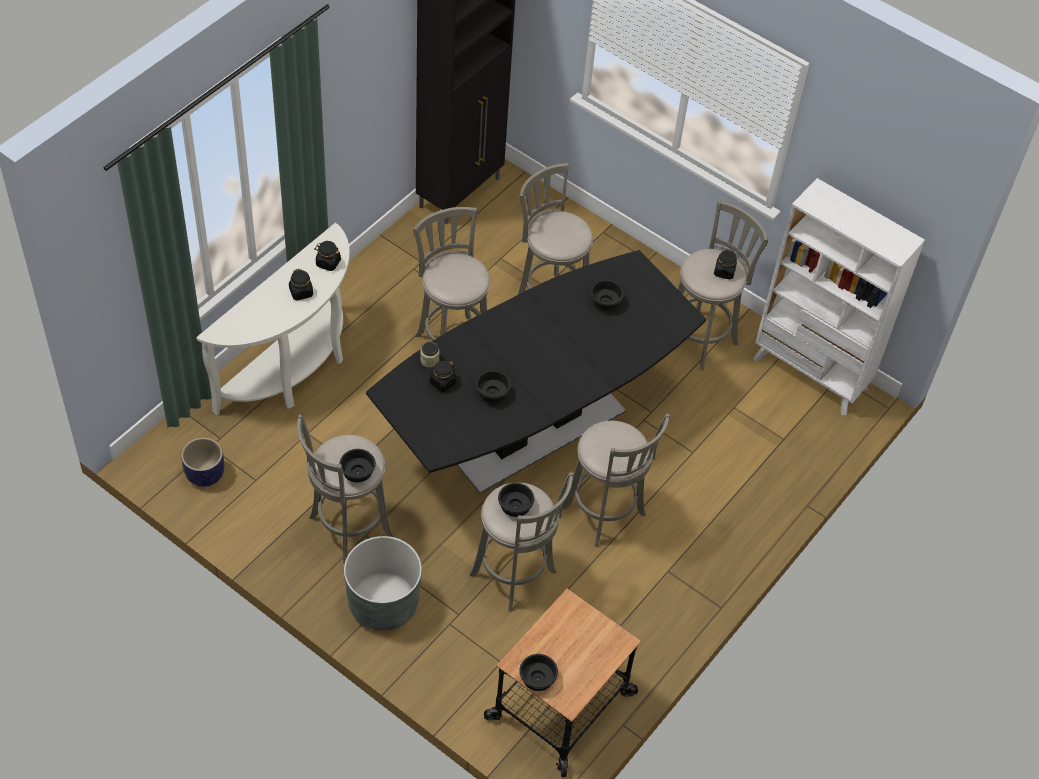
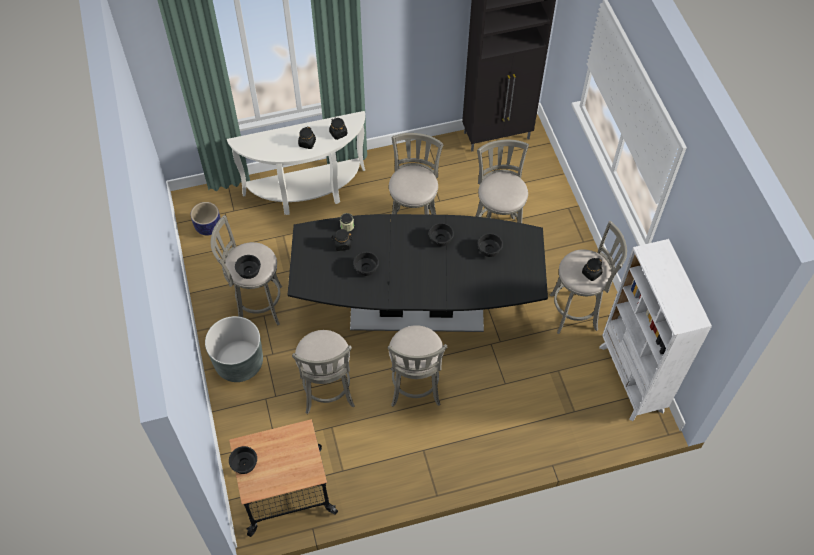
camera: 40 degrees right, 5 degrees up
(514, 506) = (320, 347): black bowl -> black bowl (440, 239)

